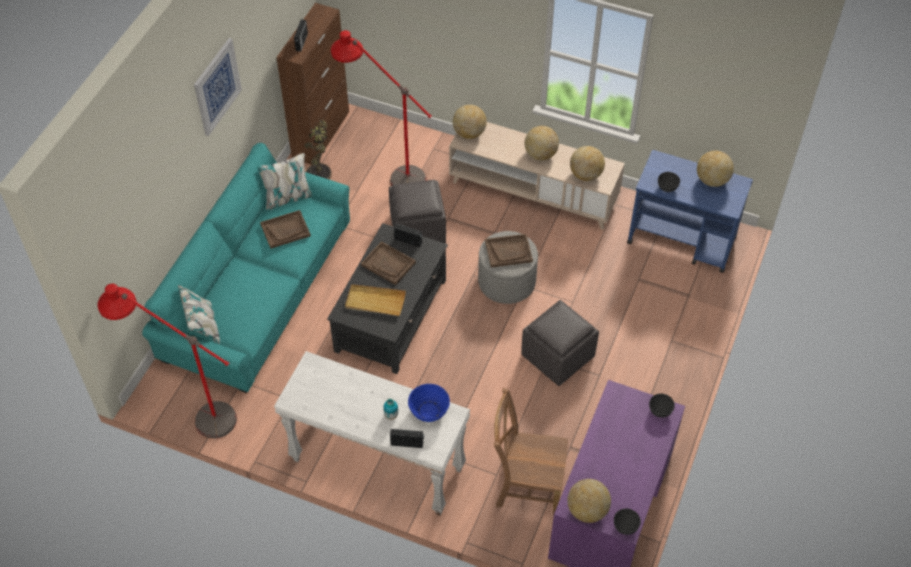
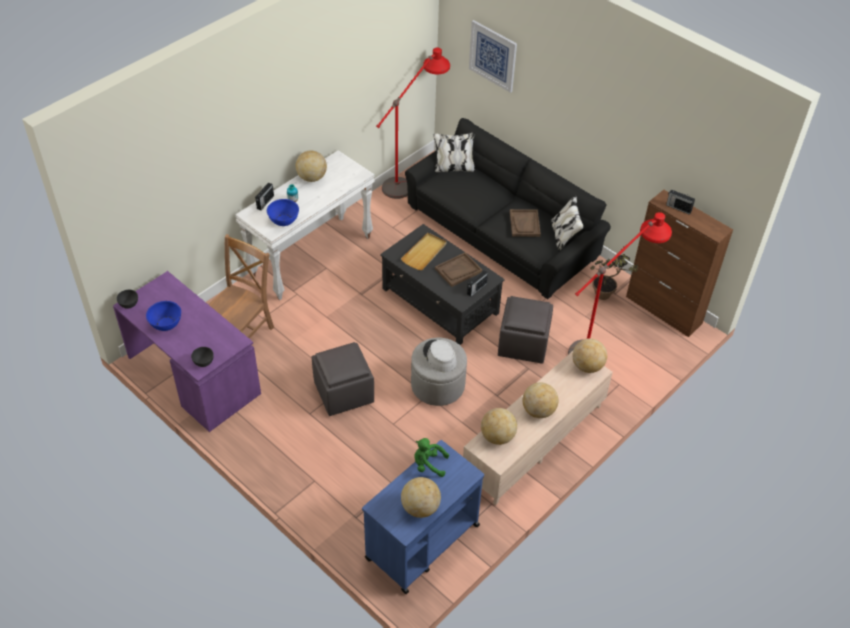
camera: 110 degrees right, 5 degrees down
(217, 86) = (600, 111): picture -> picture (493, 56)
(257, 290) = (502, 232): turquoise sofa -> black sofa
(508, 251) = (439, 356): brown tray -> grey hat
(587, 510) = (156, 288): globe -> globe (311, 177)
(631, 473) = (166, 323): none -> blue bowl
(667, 188) = (428, 464): grey bowl -> green plush toy

